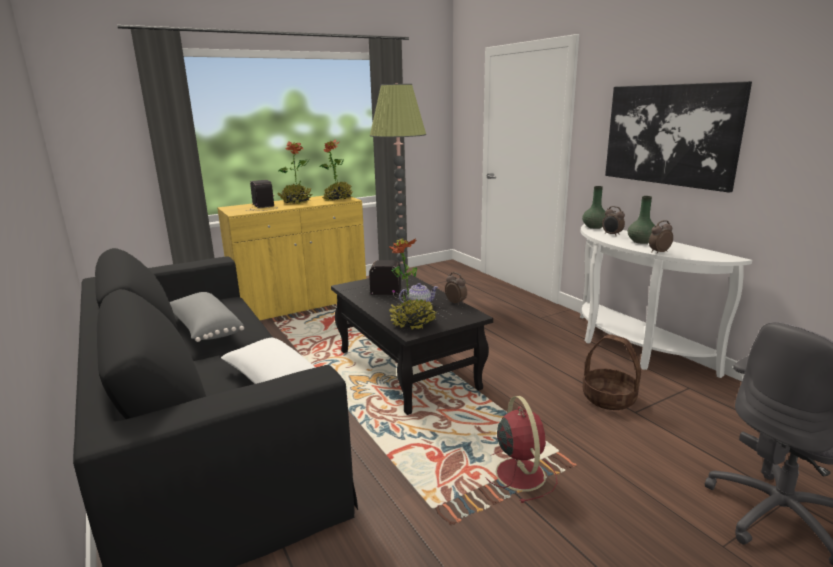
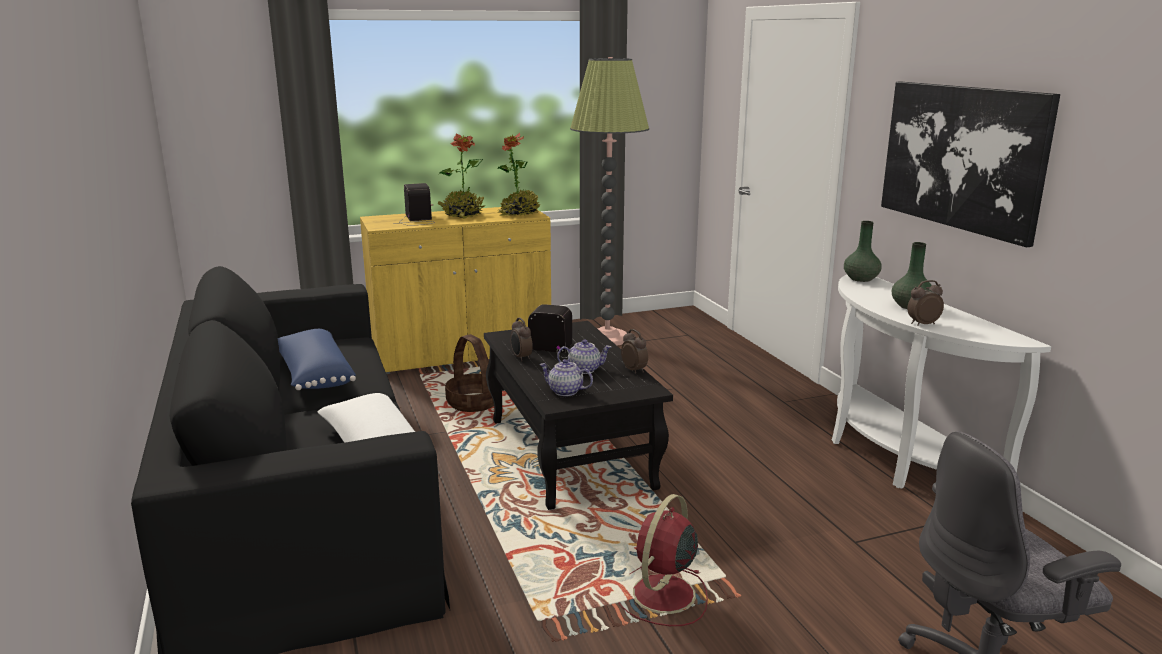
camera: 10 degrees right, 0 degrees up
(204, 329) = (313, 375): grey pillow -> blue pillow
(412, 323) = (565, 391): potted plant -> teapot
(519, 472) = (662, 595): red fan -> red fan turned 150 degrees counterclockwise
(609, 398) = (827, 520): basket -> basket (474, 403)
(612, 235) = (876, 293): alarm clock -> alarm clock (521, 358)

